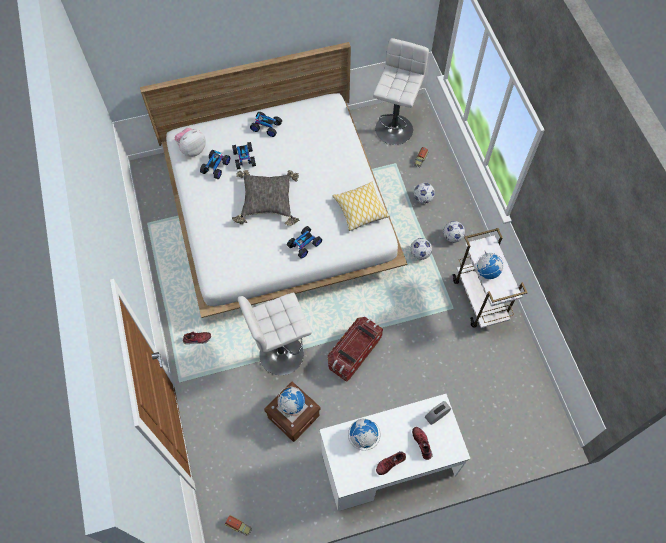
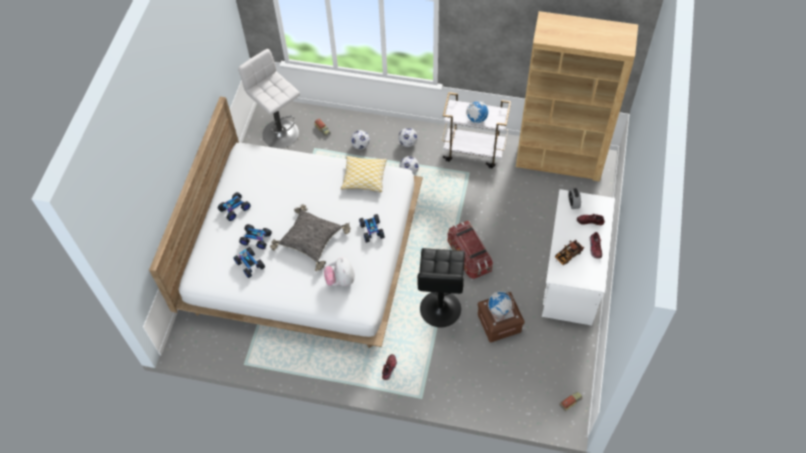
camera: 60 degrees left, 5 degrees down
(192, 149) = (217, 276): plush toy -> plush toy (340, 280)
(280, 354) = (440, 309): white stool -> black stool
(363, 437) = (567, 256): globe -> toy truck
(526, 390) = (559, 160): none -> brown bookcase

